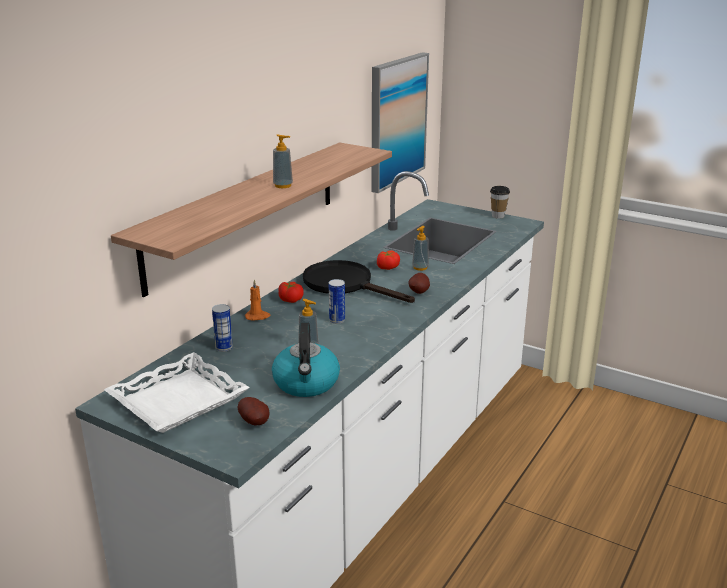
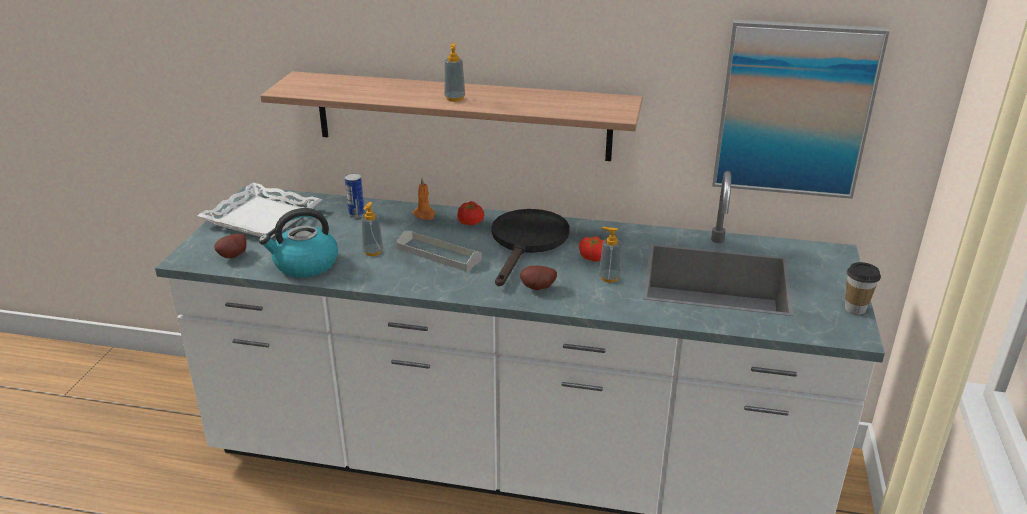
camera: 70 degrees right, 5 degrees up
(337, 320) = (438, 254): can -> grey tray

